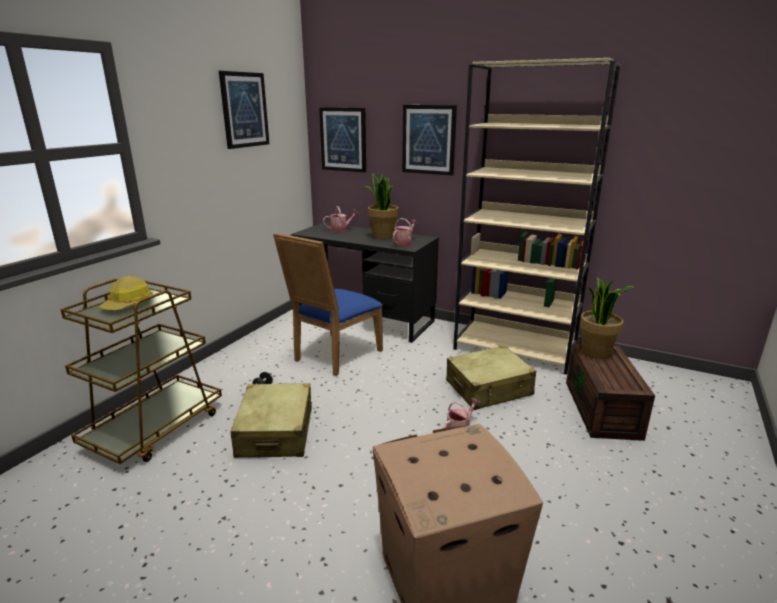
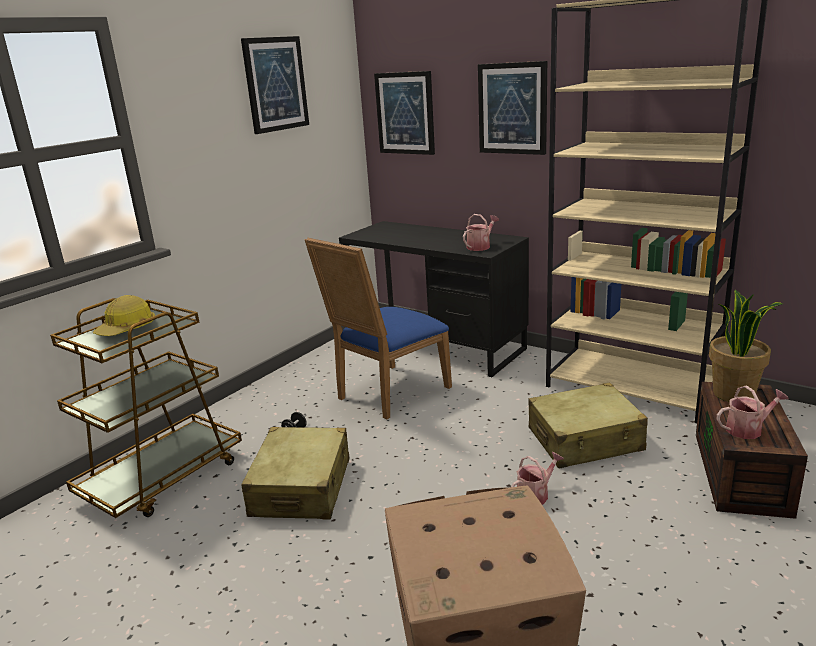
camera: 10 degrees right, 0 degrees up
(341, 229) = (403, 230): watering can -> watering can (748, 429)
(382, 236) = (454, 238): potted plant -> none

